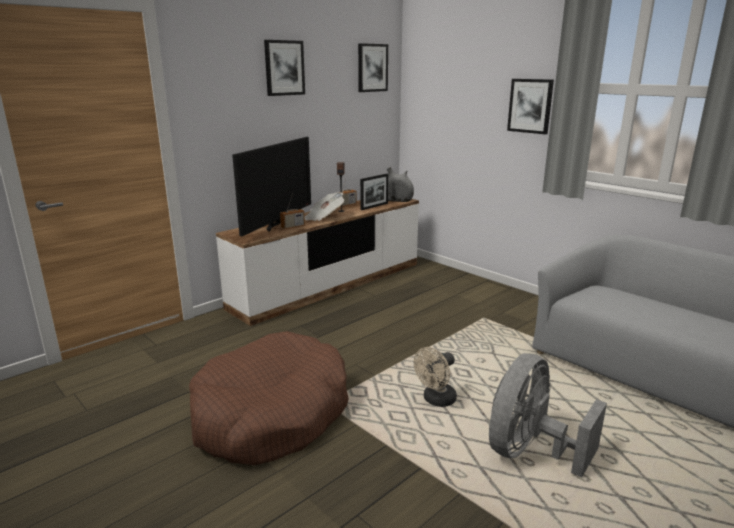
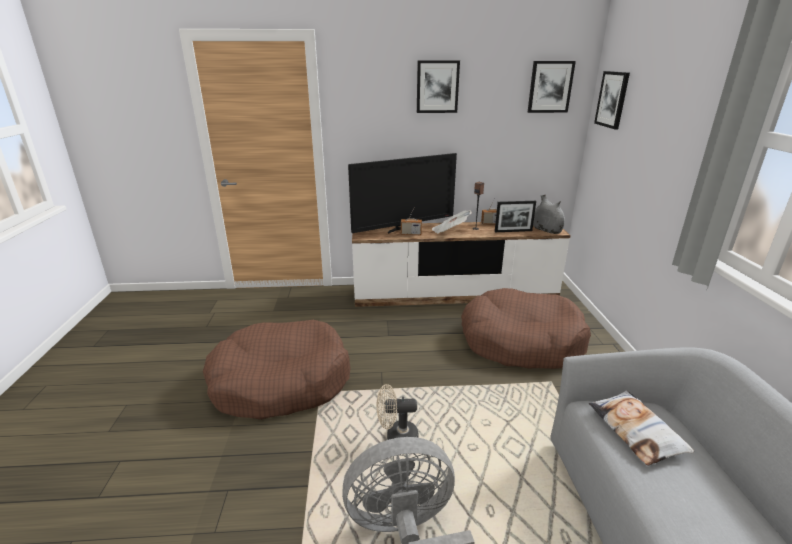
camera: 40 degrees right, 5 degrees up
(429, 301) = (520, 341): none -> brown dog bed
(530, 106) = (692, 151): picture -> picture (612, 99)
(608, 301) = (636, 431): none -> pillow

